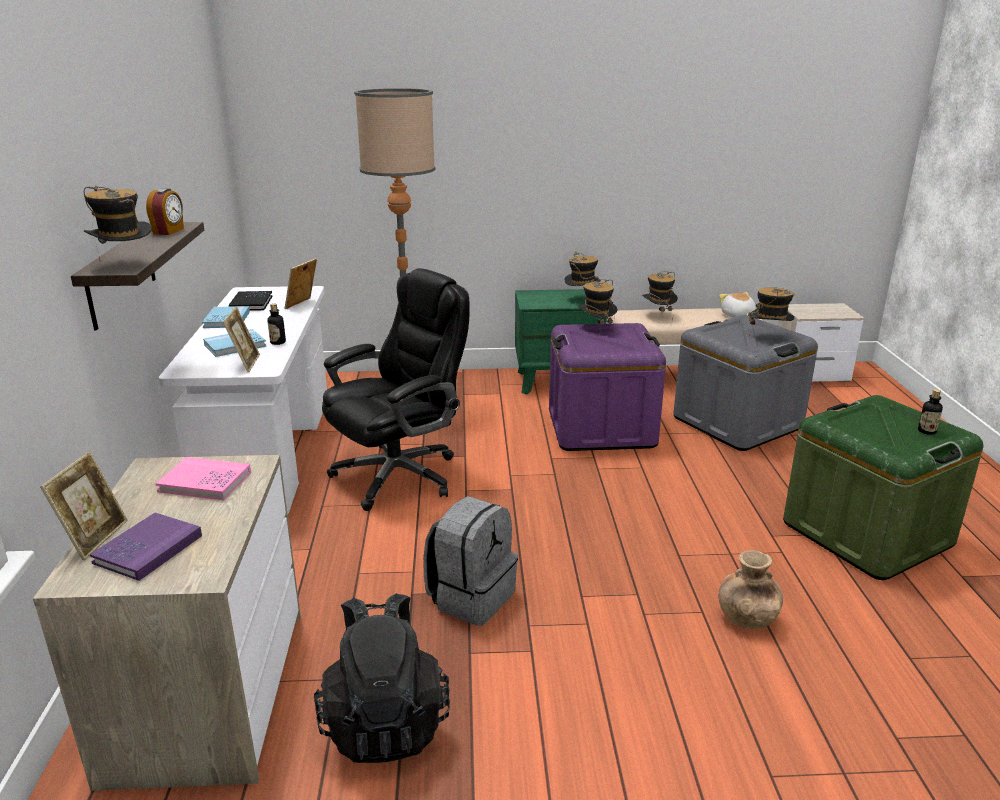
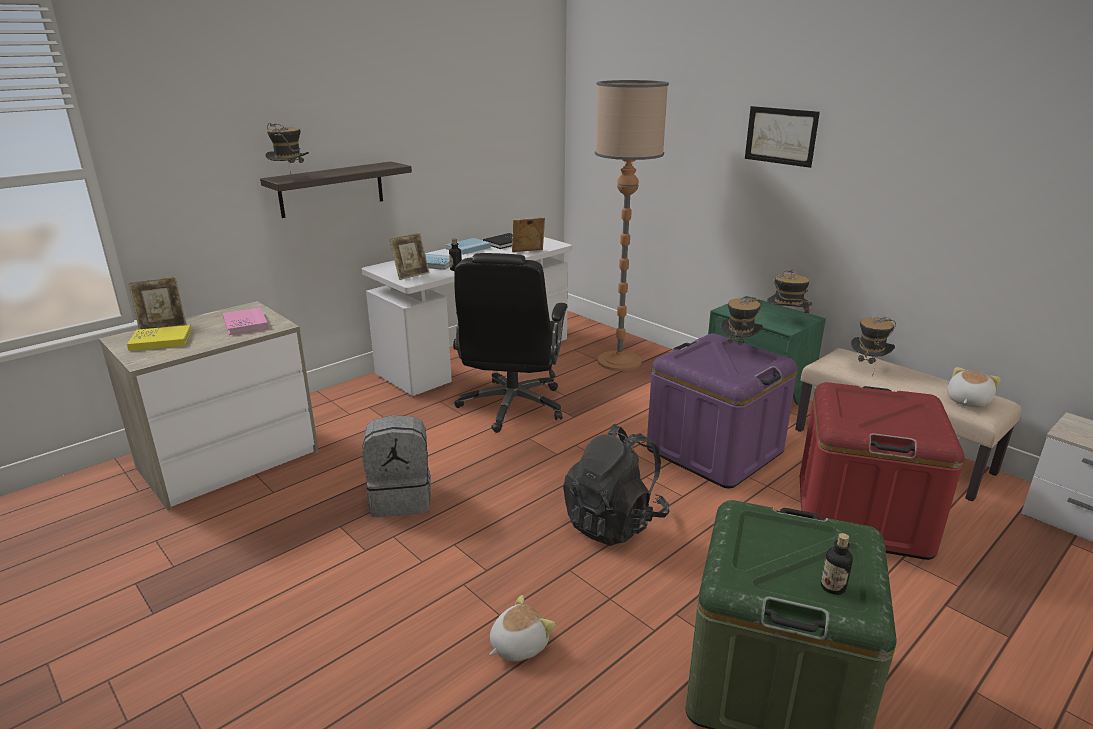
camera: 50 degrees right, 0 degrees up
(148, 549) = (161, 340): purple book -> yellow book
(169, 231) = (375, 167): alarm clock -> none
(385, 722) = (246, 526): black backpack -> black backpack (614, 522)
(399, 475) = (512, 407): black office chair -> black office chair turned 90 degrees clockwise
(526, 133) = (781, 136): none -> picture
(737, 422) = (862, 515): grey storage box -> red storage box
(746, 618) = (518, 645): brown vase -> plush toy
(768, 336) = (901, 422): hat -> none

